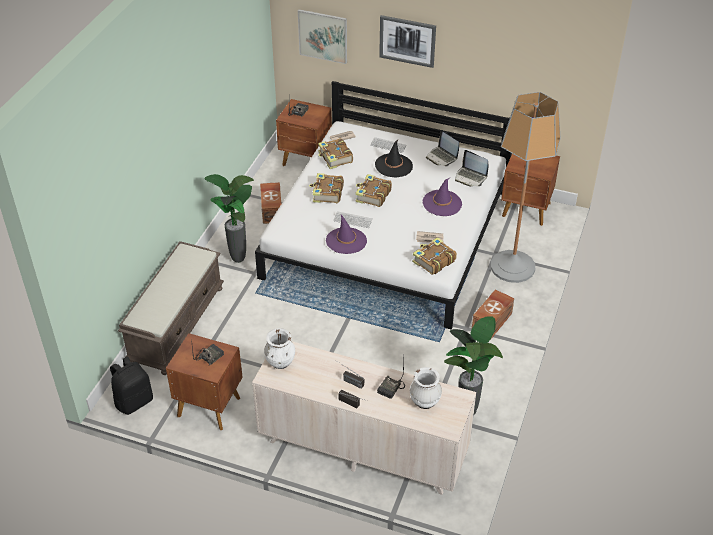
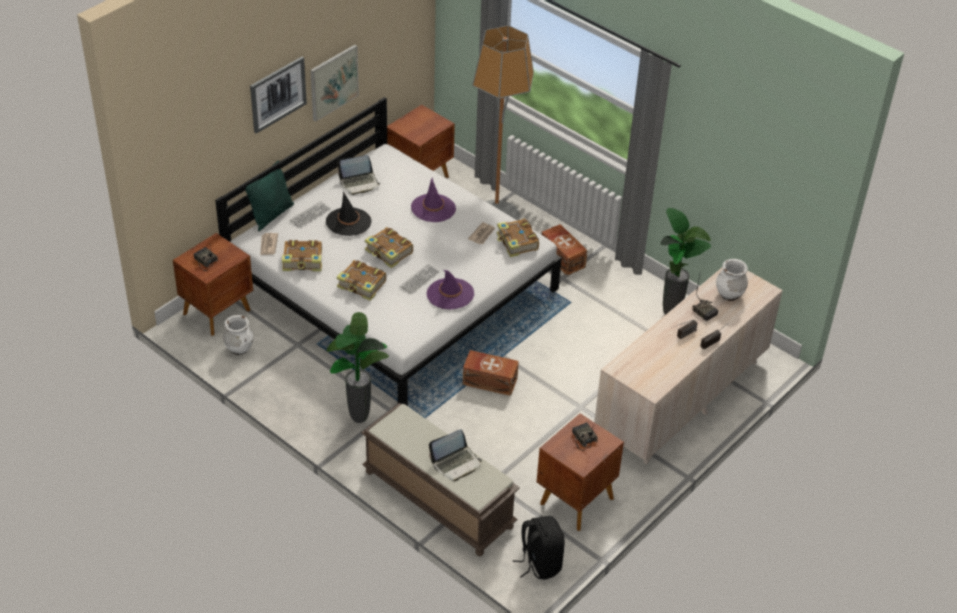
camera: 70 degrees left, 0 degrees up
(272, 209) = (289, 366): brown storage box -> brown storage box (489, 380)
(280, 362) = (637, 376): white vase -> white vase (239, 349)
(323, 36) = (194, 156): picture -> picture (333, 82)
(375, 129) = (271, 215): none -> green pillow
(470, 177) = (406, 175): laptop -> laptop (456, 463)

